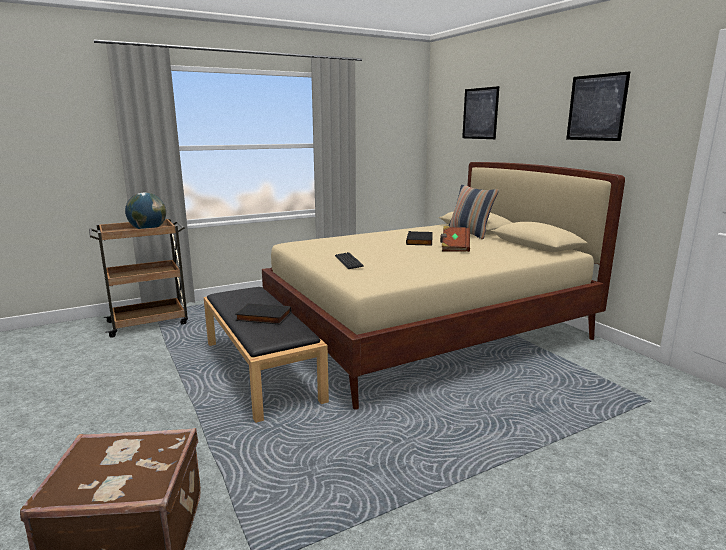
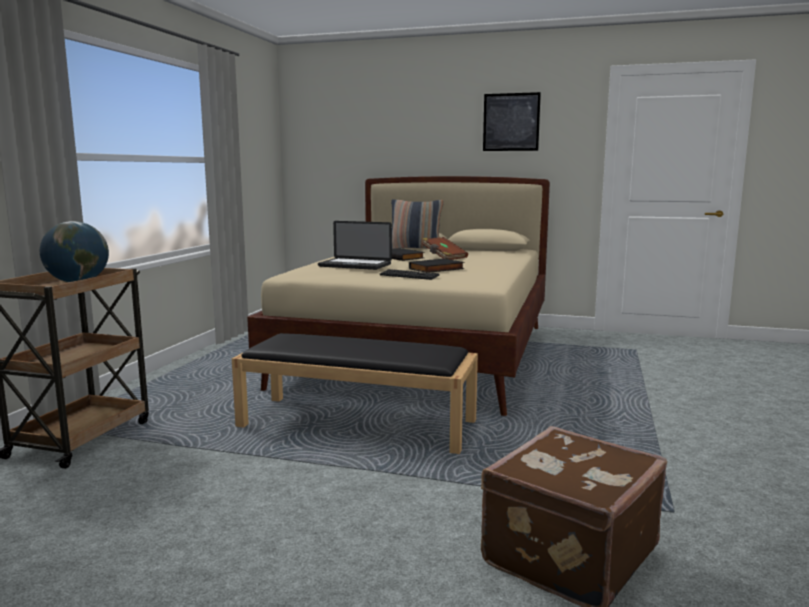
camera: 45 degrees left, 5 degrees down
(263, 317) = (380, 348): black book -> black book (437, 269)
(350, 243) = (355, 265): none -> laptop
(480, 113) = (367, 127): picture -> none

